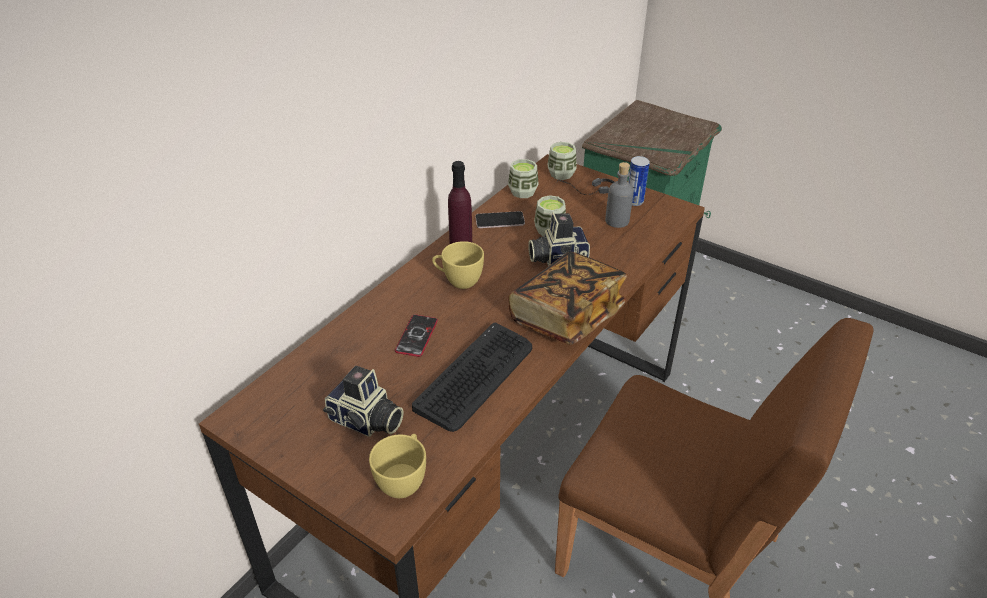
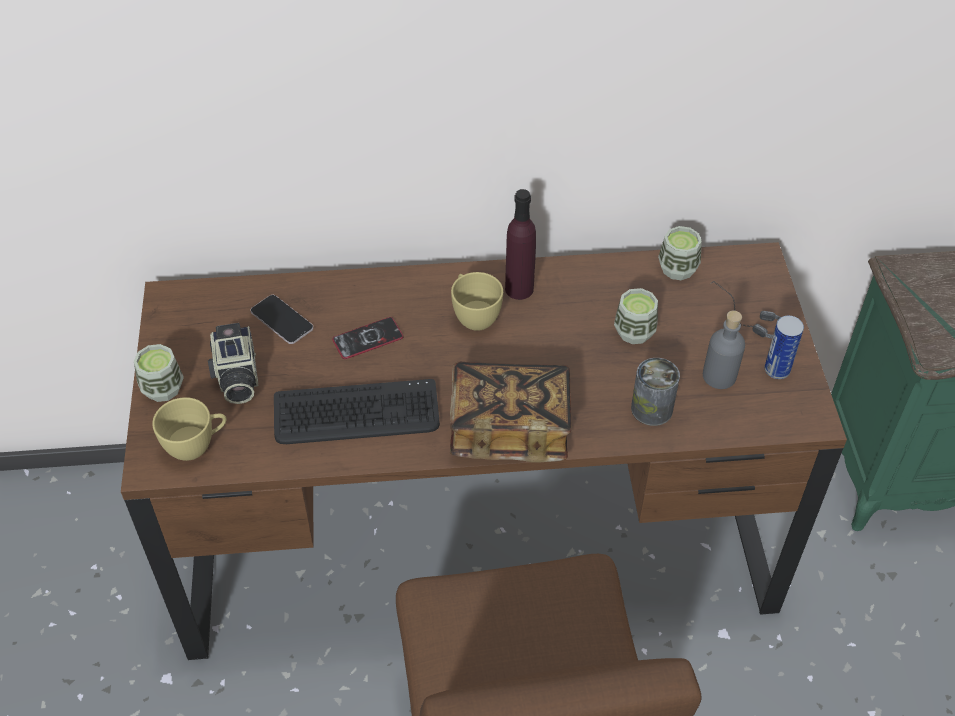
camera: 50 degrees right, 10 degrees up
(500, 220) = (604, 283): phone -> phone (282, 320)
(557, 258) = (593, 366): camera -> none
(561, 174) = (752, 277): cup -> cup (163, 388)
(614, 255) = (652, 409): none -> can

